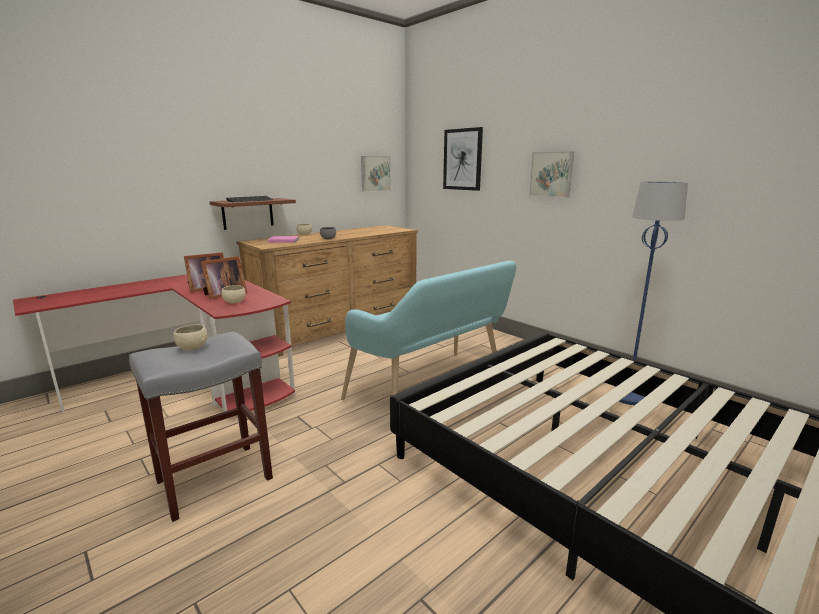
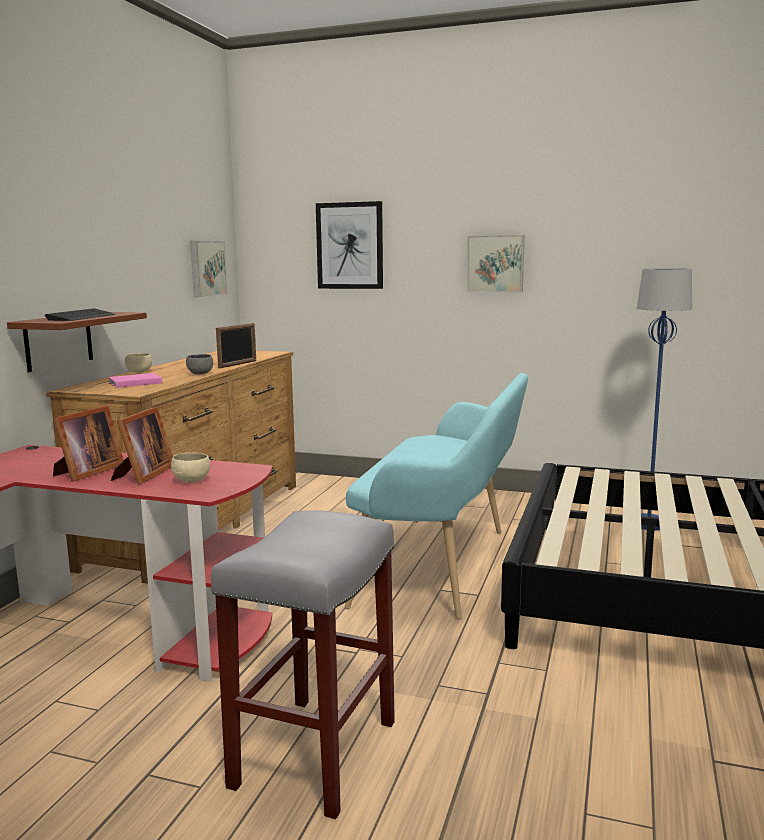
camera: 30 degrees left, 5 degrees down
(191, 348) = (299, 537): beige bowl -> none
(363, 235) = (238, 364): none -> picture frame

